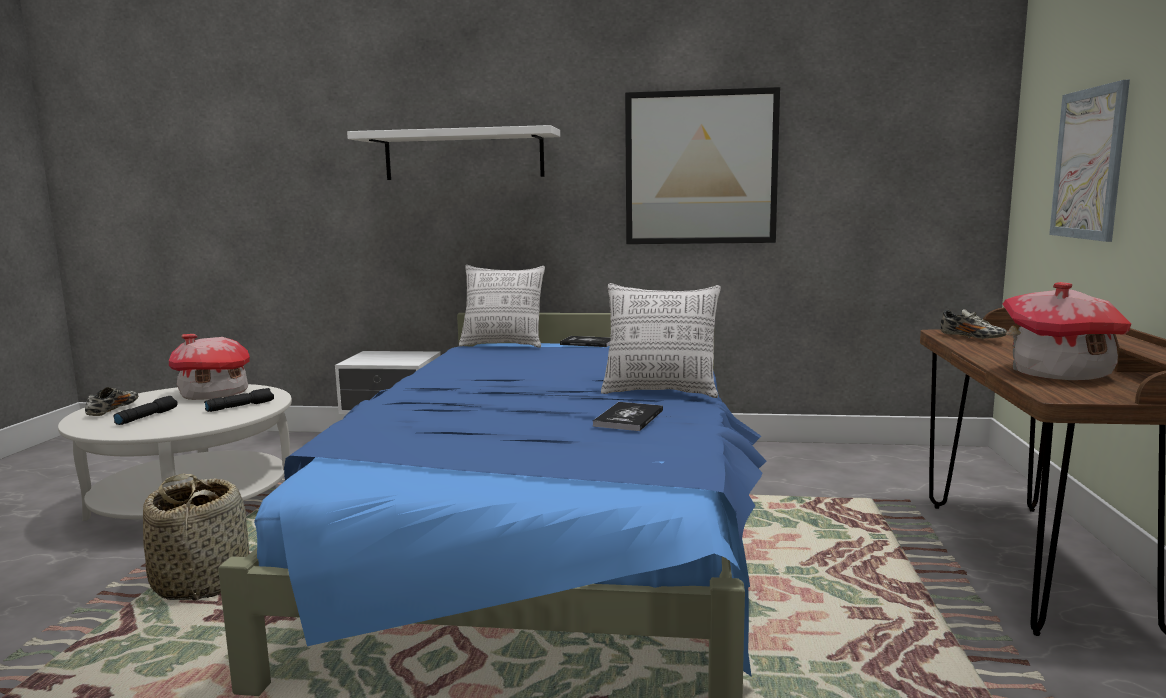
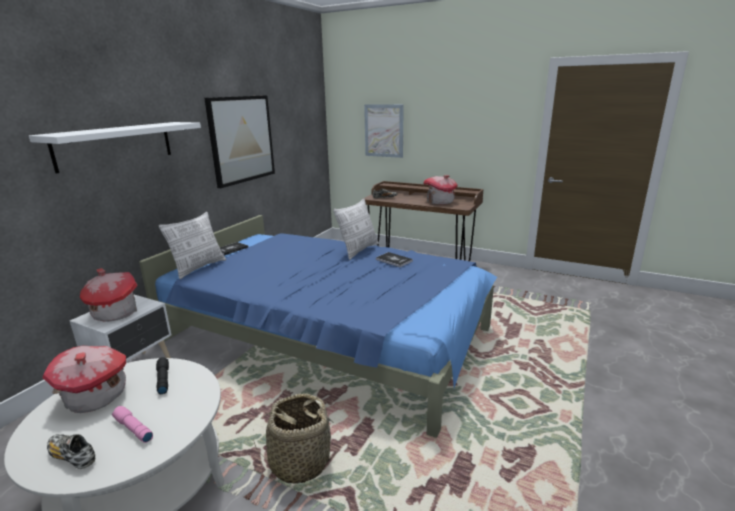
camera: 70 degrees left, 10 degrees up
(146, 417) = (133, 429): black flashlight -> pink flashlight
(384, 357) = (115, 313): none -> toy house

